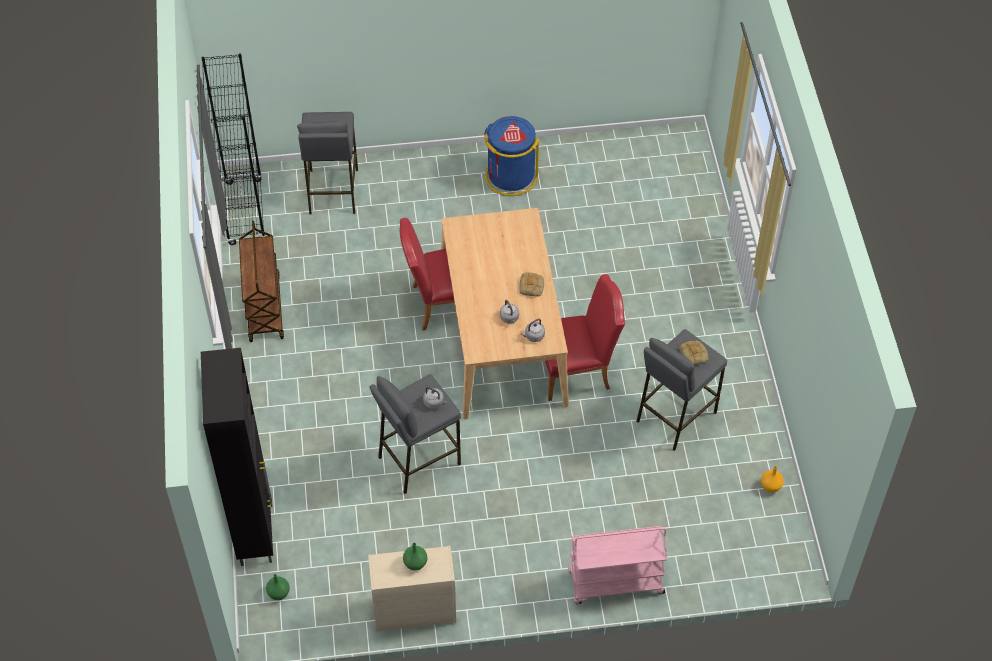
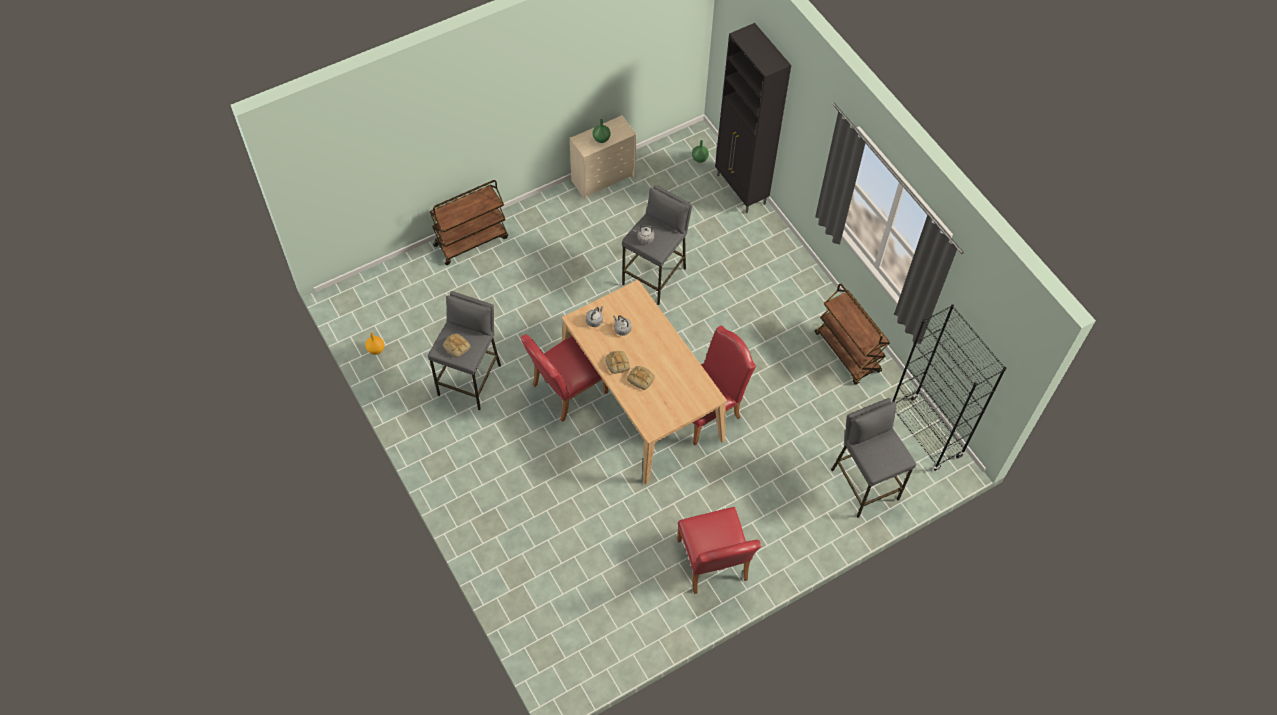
camera: 155 degrees right, 5 degrees up
(510, 177) = (713, 565): blue trash can -> red chair
(514, 264) = (641, 379): none -> bread
(615, 583) = (471, 241): pink cart -> brown cart

